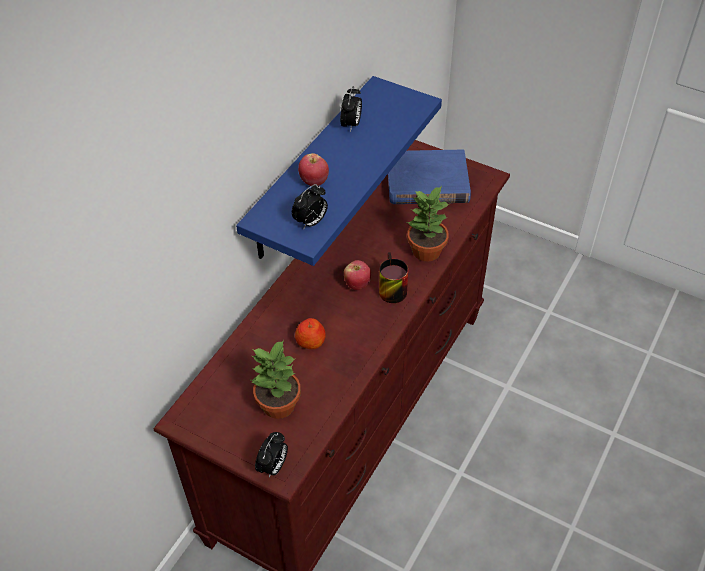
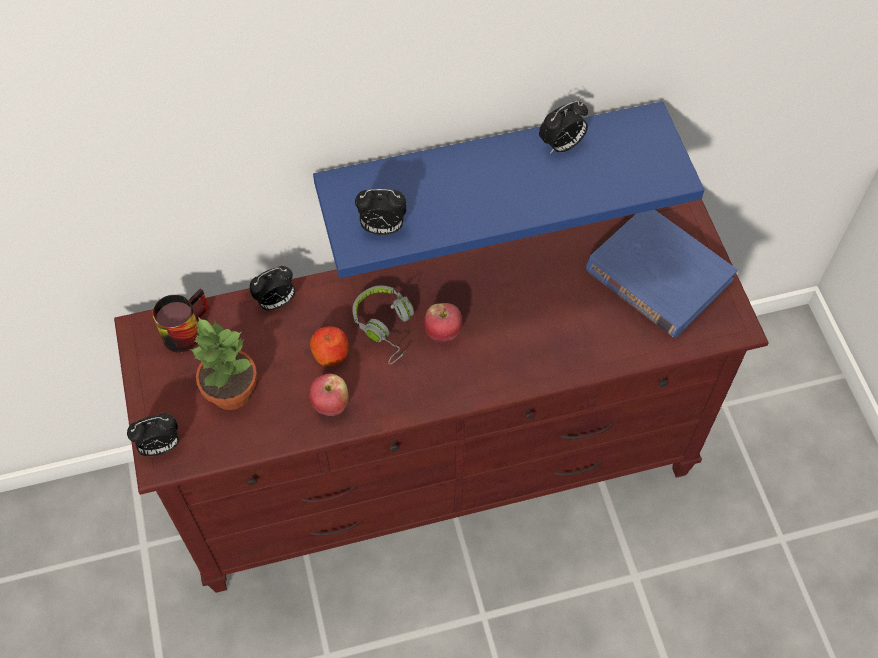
camera: 45 degrees right, 10 degrees up
(246, 341) = (276, 302): none -> alarm clock
(314, 181) = (441, 184): apple -> apple (331, 405)
(324, 305) = (386, 326): none -> grey headphones
(389, 288) = (469, 364): mug -> mug (184, 328)
(425, 251) = (556, 354): potted plant -> none

